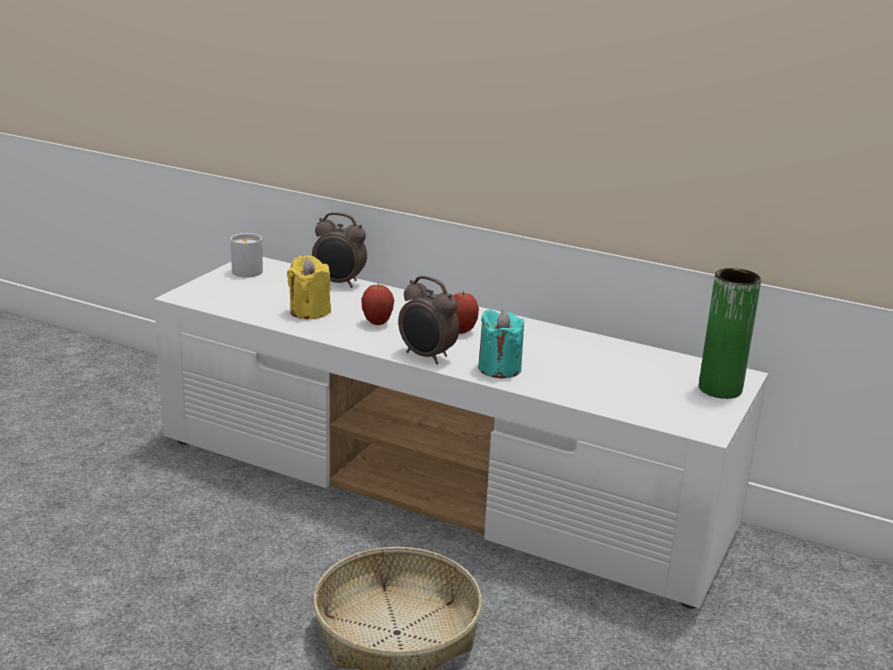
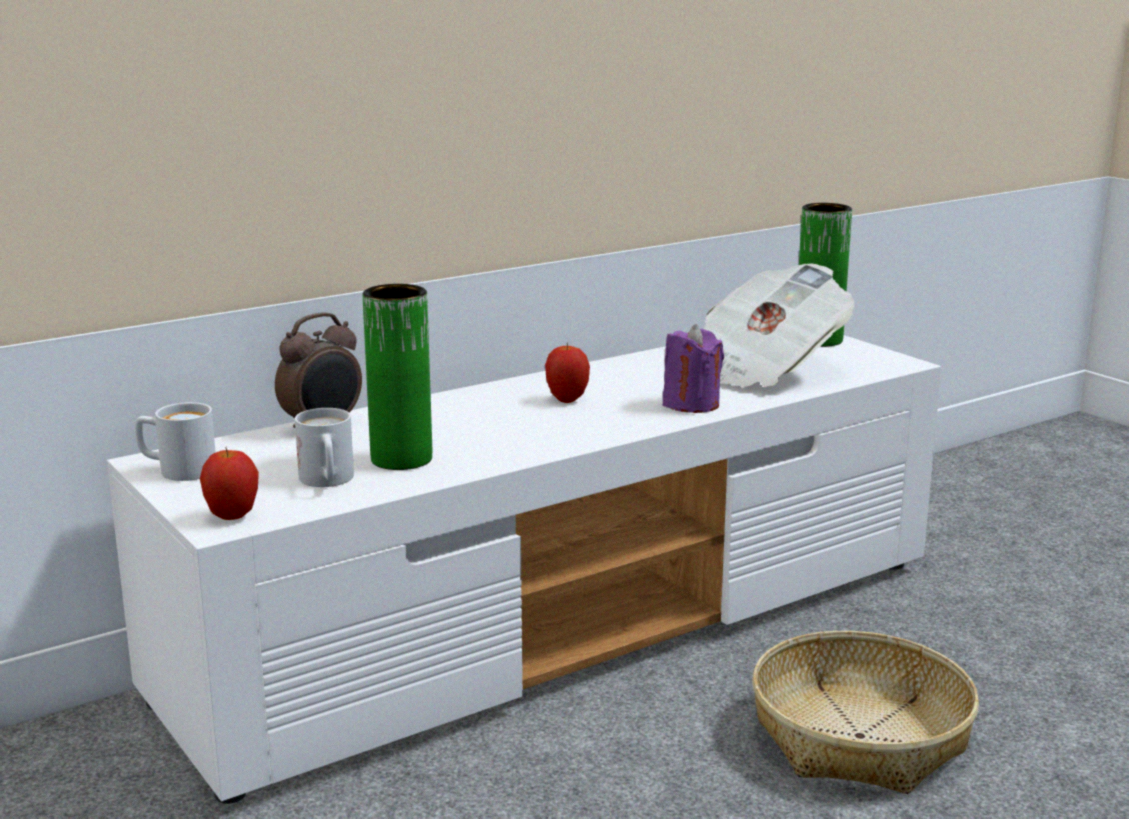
camera: 60 degrees left, 5 degrees down
(260, 303) = (327, 482): none -> white mug
(309, 311) = (401, 459): yellow candle -> green vase
(377, 323) = (490, 432): apple -> apple (232, 517)
(426, 357) = (623, 428): alarm clock -> none
(499, 369) = (691, 404): turquoise candle -> purple candle
(608, 379) = (760, 370): none -> newspaper

